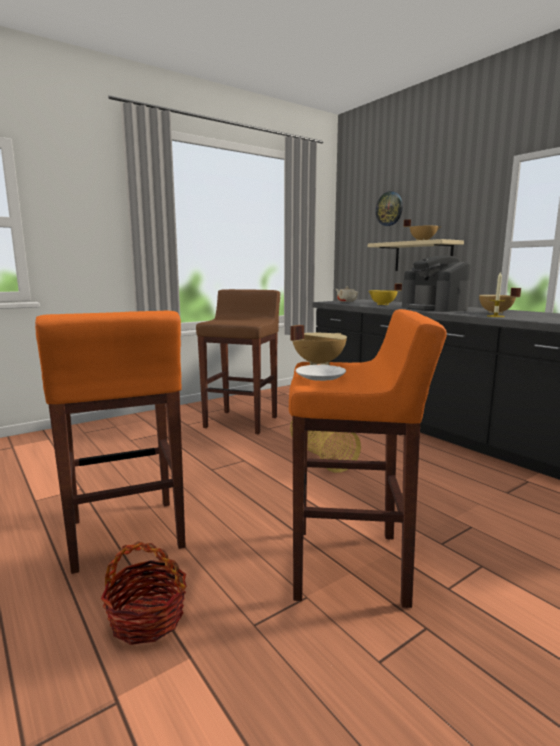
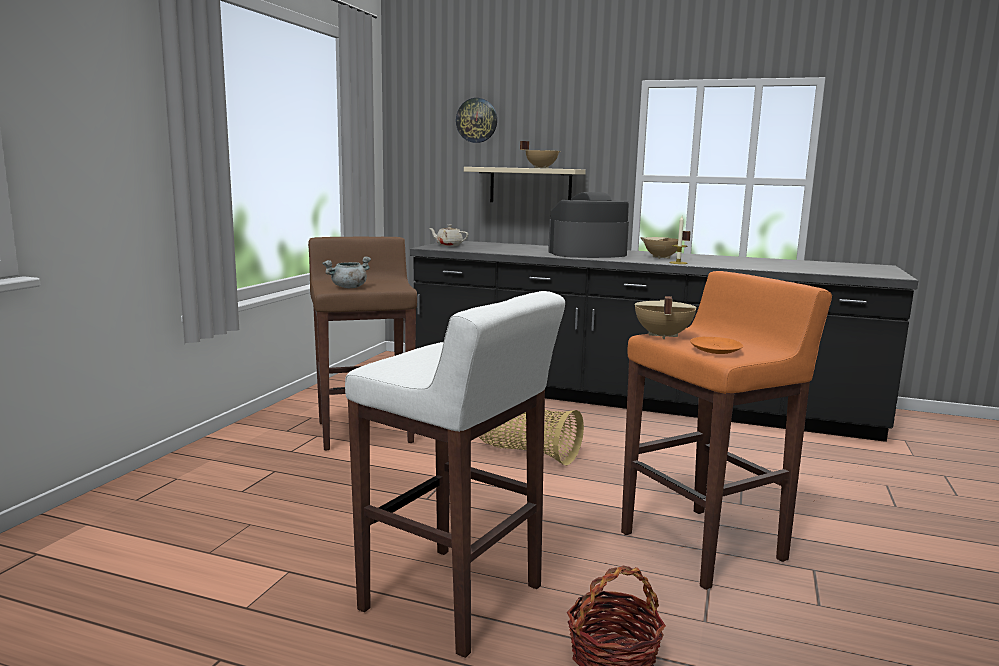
camera: 35 degrees left, 0 degrees up
(126, 535) = (454, 599): orange stool -> white stool
(222, 321) = (348, 287): none -> grey cooking pot
(321, 378) = (716, 351): white plate -> orange plate
(383, 304) = (512, 249): yellow cooking pot -> none
(434, 308) = (587, 254): coffee machine -> coffee machine turned 135 degrees clockwise

